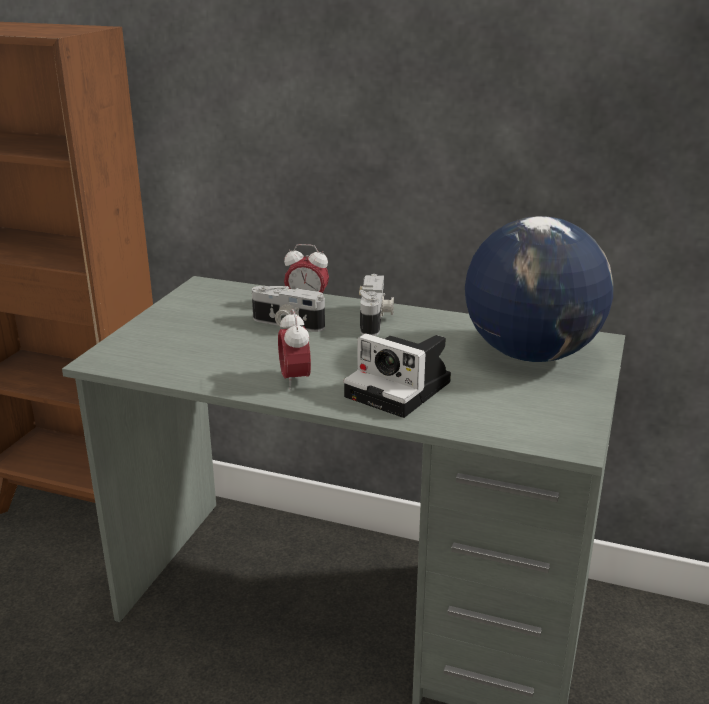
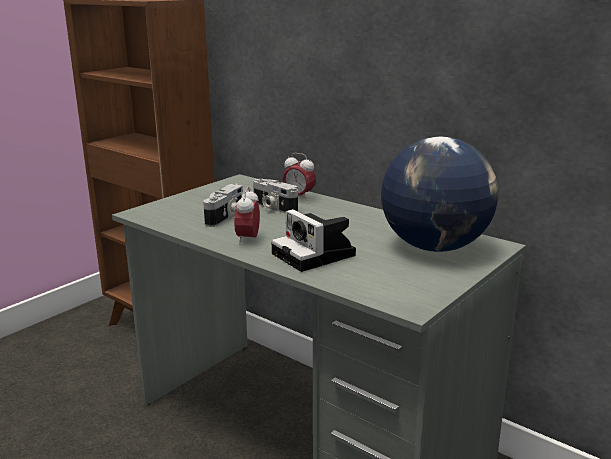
camera: 20 degrees right, 5 degrees down
(375, 320) = (337, 212): camera -> camera (226, 217)

